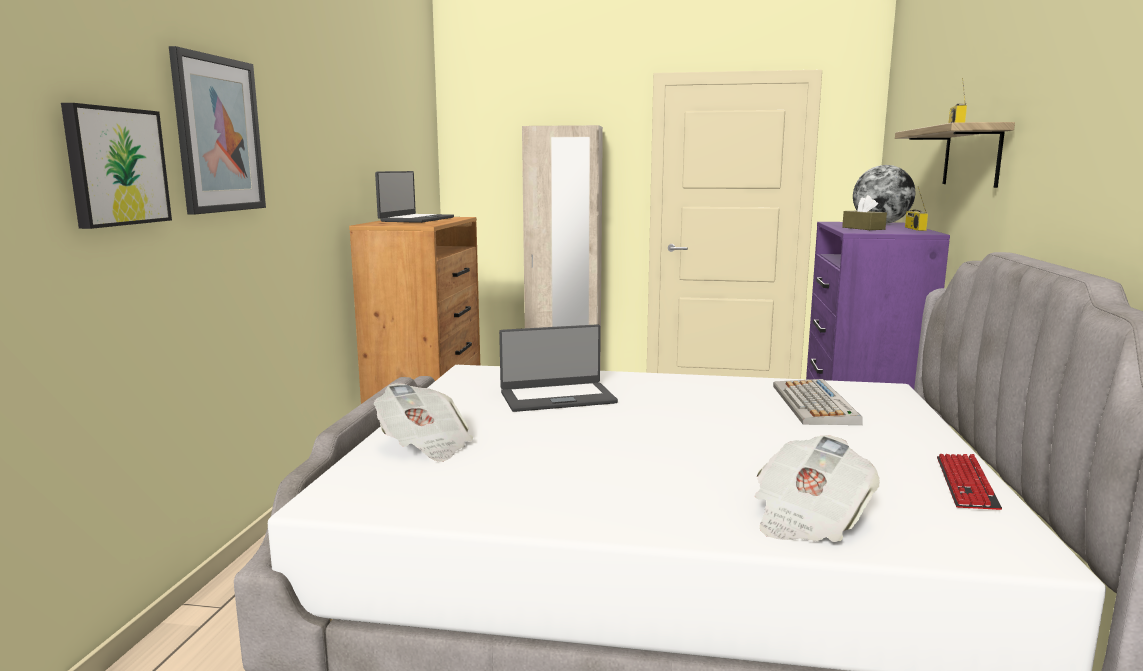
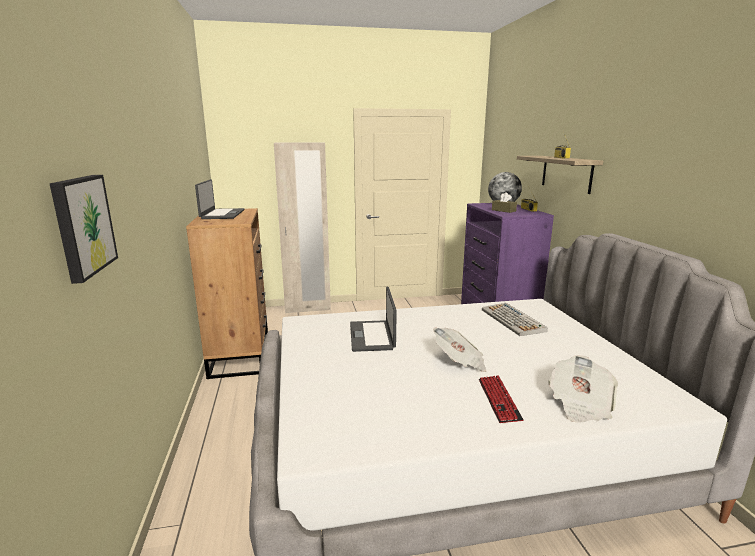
camera: 20 degrees left, 5 degrees up
(218, 135) = (125, 181): picture -> none
(425, 445) = (327, 391): newspaper -> newspaper (460, 362)
(557, 397) = (372, 336): laptop -> laptop turned 120 degrees clockwise
(966, 483) = (624, 364): keyboard -> keyboard (499, 399)

